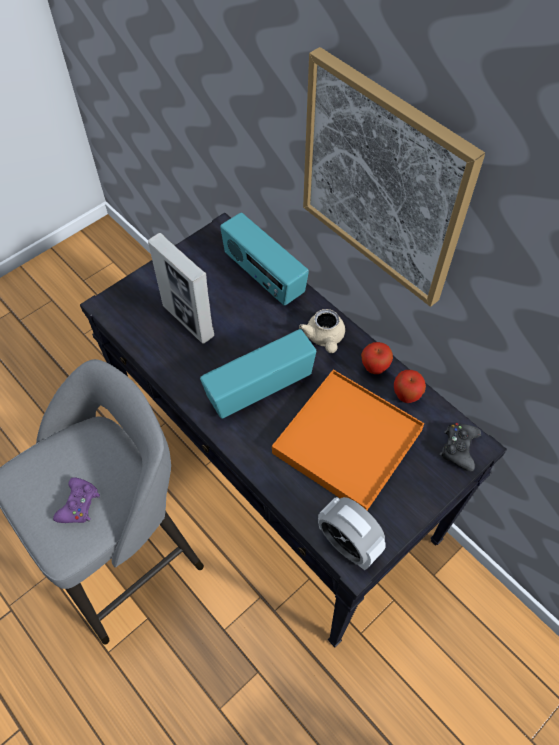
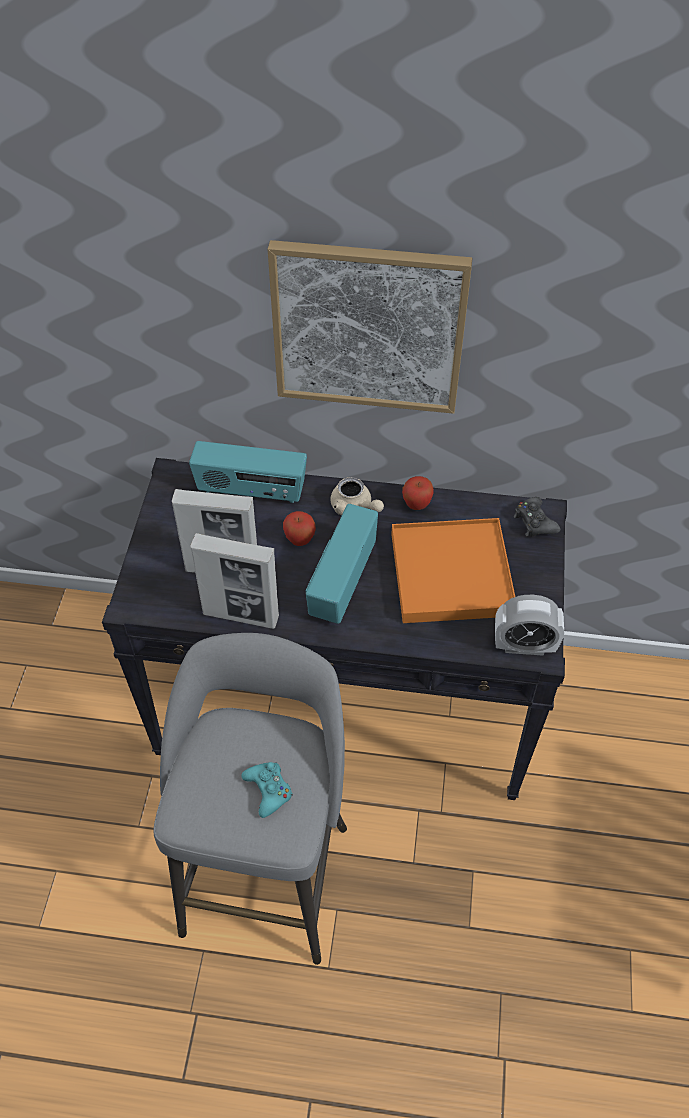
camera: 40 degrees left, 5 degrees down
(79, 504) = (268, 790): purple game controller -> turquoise game controller
(167, 363) = (241, 615): none -> picture frame
(406, 396) = (461, 510): apple -> apple (299, 540)

